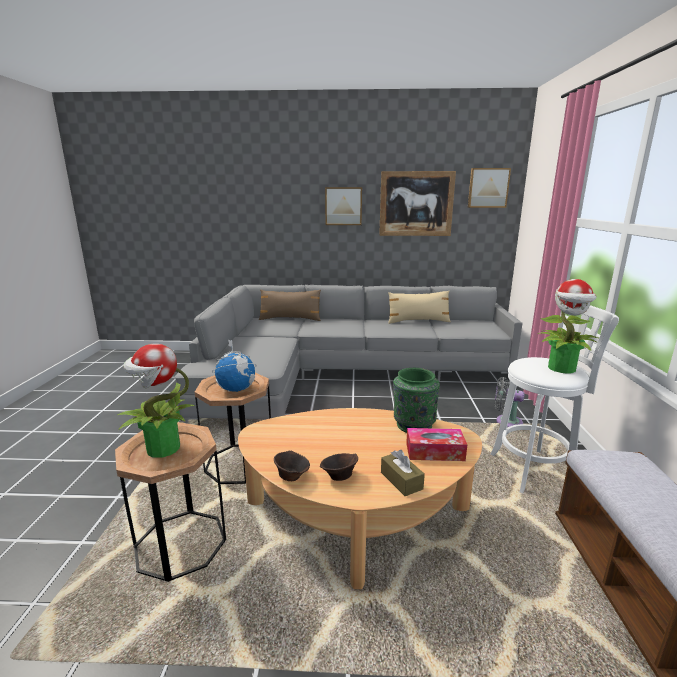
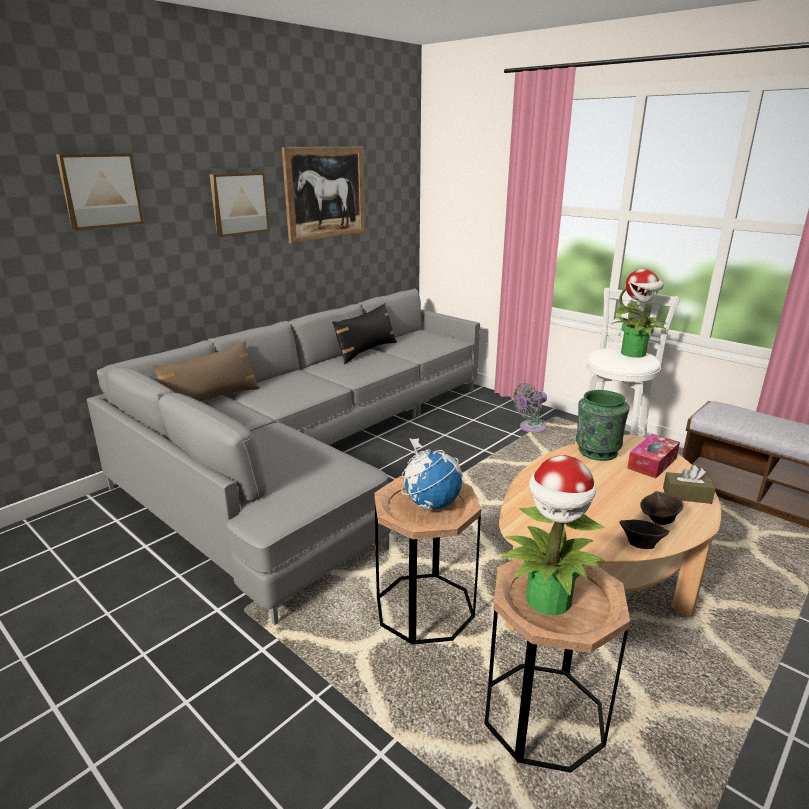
camera: 50 degrees left, 5 degrees up
(418, 321) = (366, 351): beige pillow -> black pillow
(488, 188) = (392, 167): picture -> picture (100, 190)

